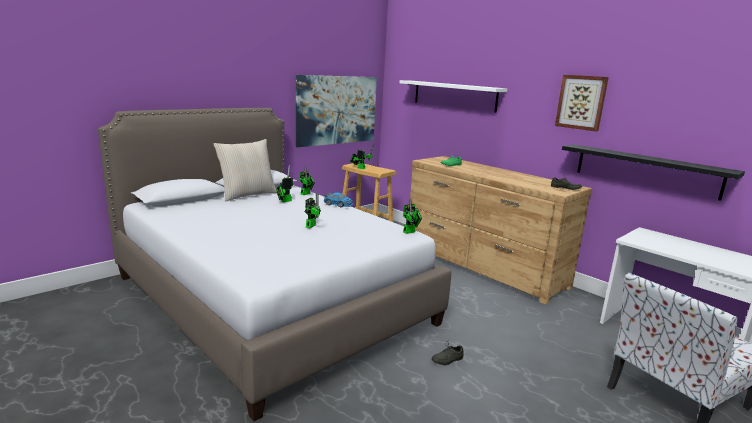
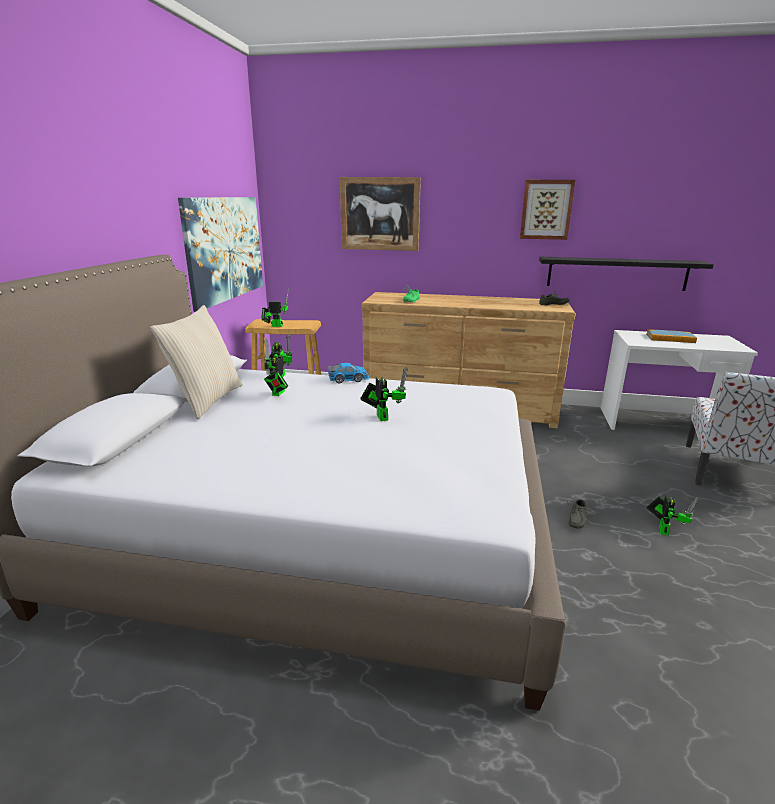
camera: 35 degrees left, 5 degrees up
(410, 231) = (487, 389): toy robot -> toy robot (663, 529)
(454, 95) = (379, 214): white shelf -> picture
(683, 246) = (670, 338): none -> book

